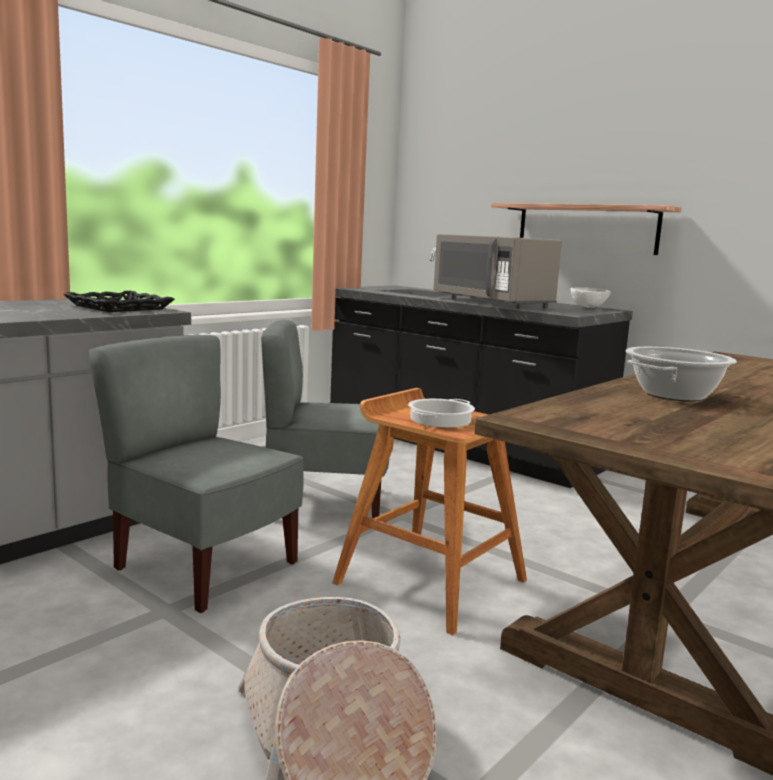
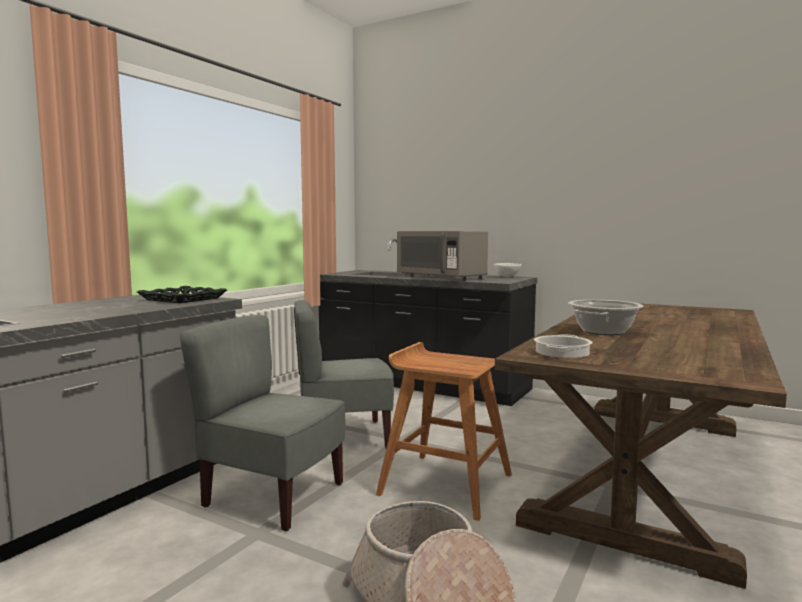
camera: 10 degrees left, 5 degrees down
(440, 420) = (448, 363): cooking pot -> cooking pot (562, 352)
(586, 228) = (499, 222): shelf -> none

